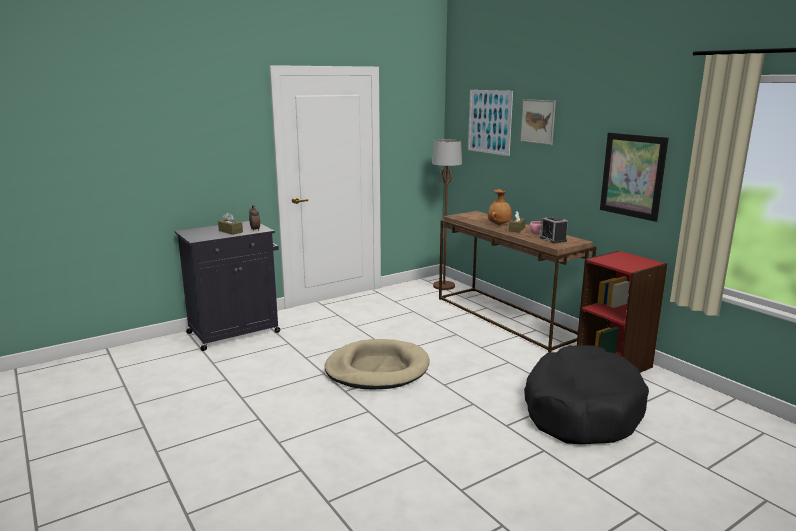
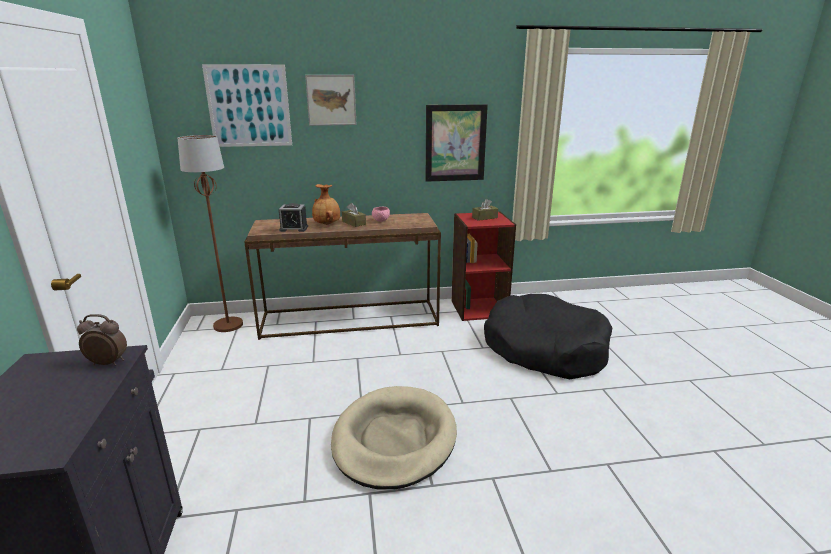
camera: 65 degrees left, 5 degrees up
(230, 231) = (66, 393): brown tissue box -> brown tissue box (484, 217)
(553, 239) = (406, 220): alarm clock -> alarm clock (294, 228)

